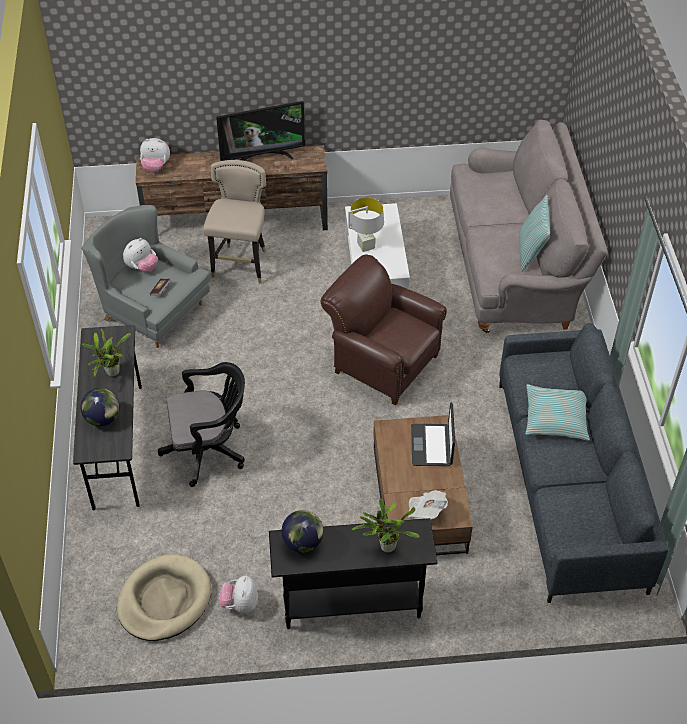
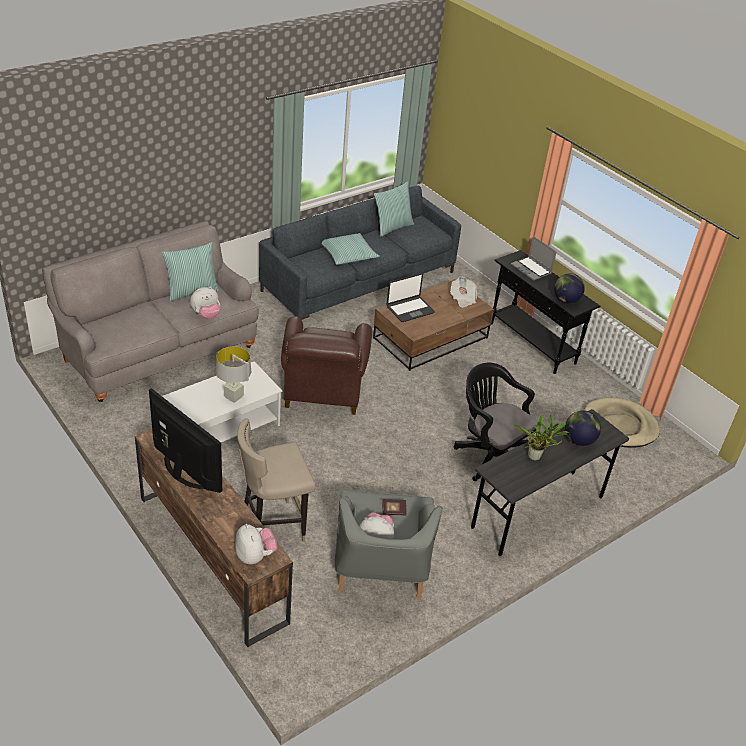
camera: 125 degrees left, 10 degrees down
(240, 604) = (584, 390): plush toy -> plush toy (206, 315)
(385, 546) = (532, 269): potted plant -> laptop
(604, 495) = (392, 227): none -> pillow

